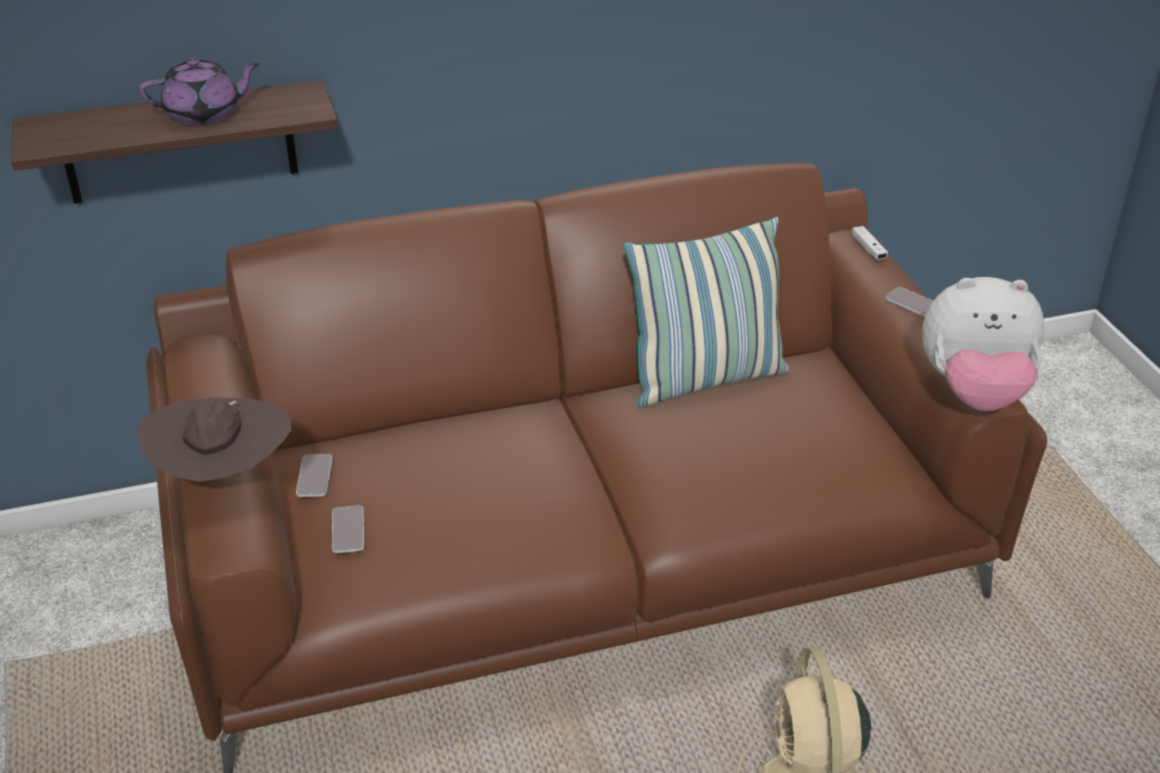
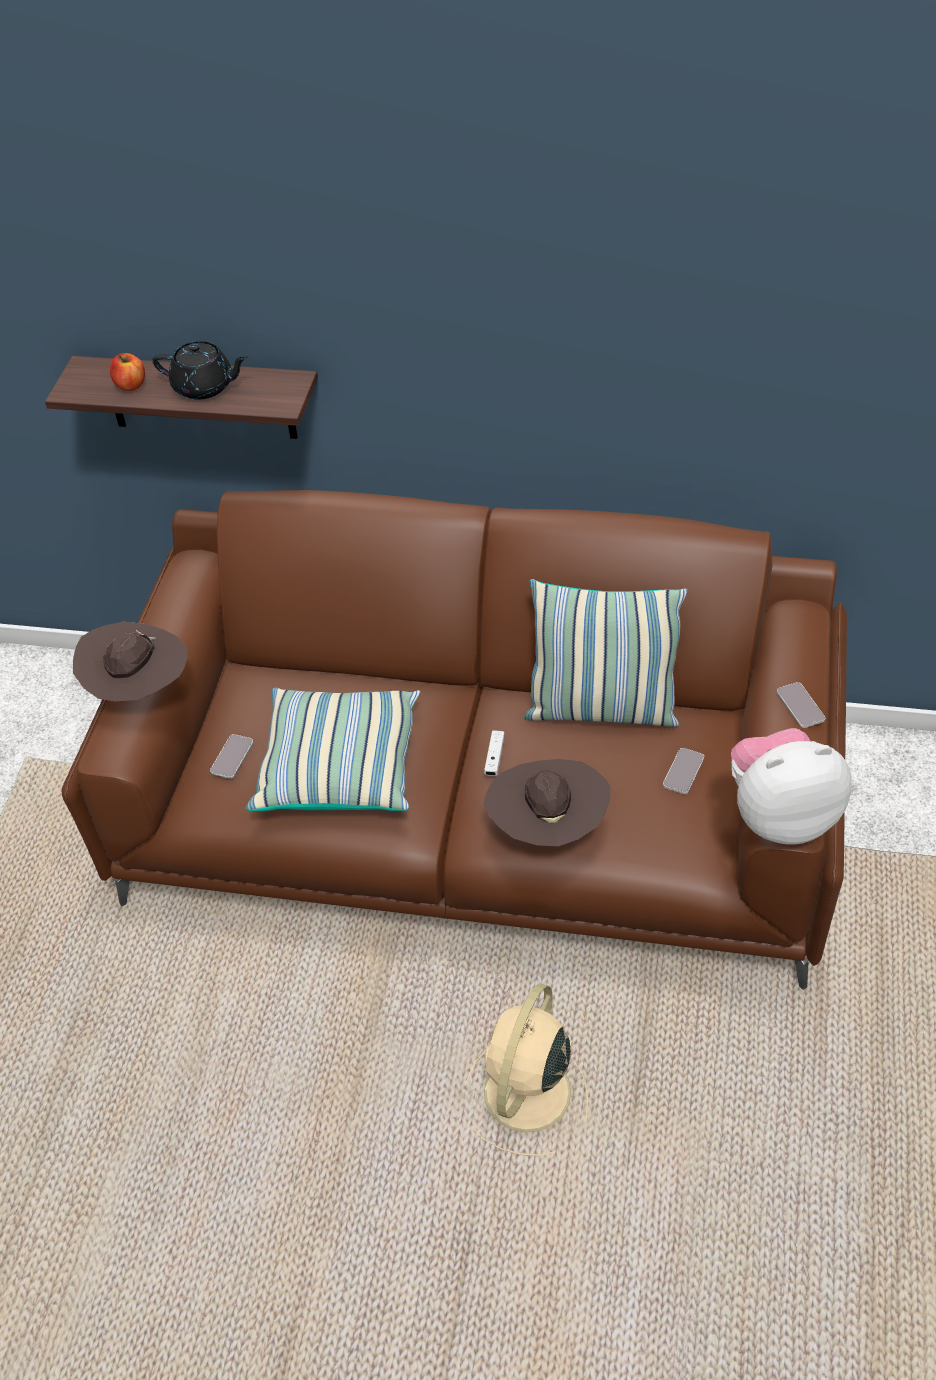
camera: 30 degrees right, 10 degrees up
(112, 128) = (131, 385): none -> apple
(204, 114) = (204, 387): purple teapot -> black teapot
(314, 476) = (238, 700): phone -> phone (683, 772)
(477, 504) = (339, 767): none -> pillow
(736, 491) = (548, 828): none -> brown hat
(868, 249) = (807, 630): white game controller -> white game controller (494, 757)
(974, 393) = (781, 816): plush toy -> plush toy turned 135 degrees clockwise

